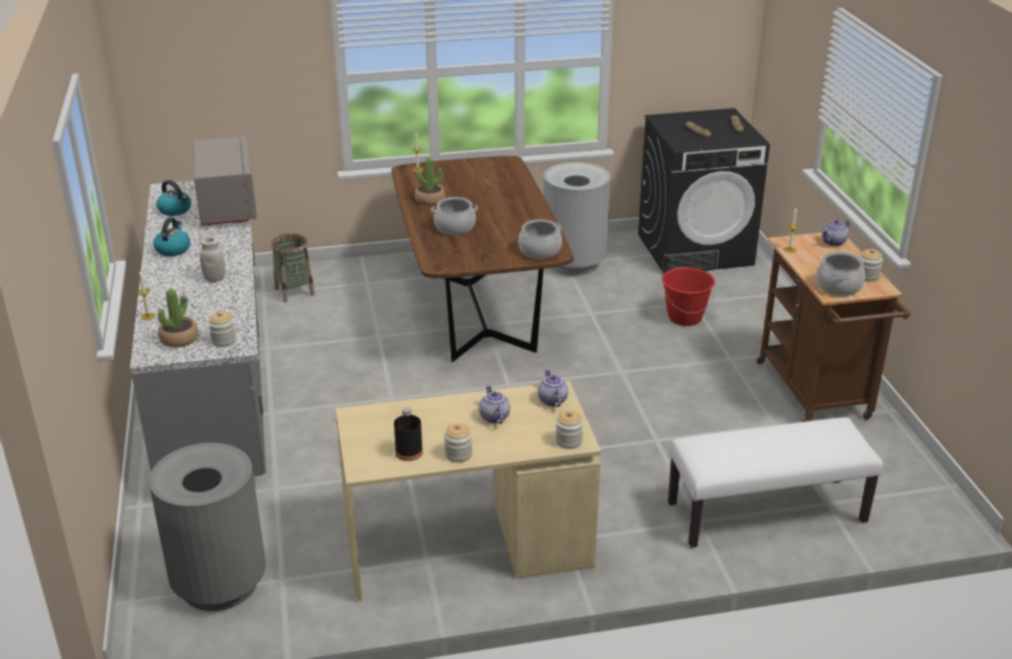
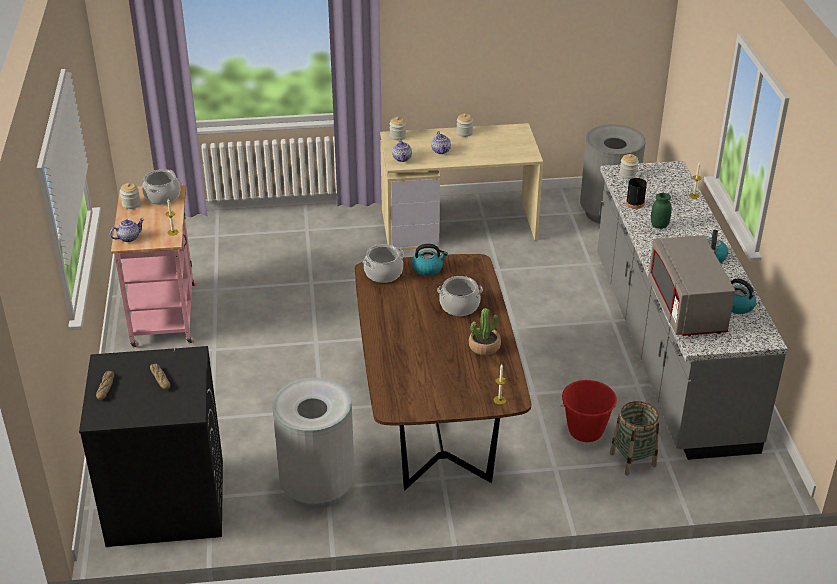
camera: 175 degrees left, 5 degrees up
(179, 338) = (660, 177): potted plant -> none
(214, 278) = (659, 226): white jar -> green jar
(409, 452) = (494, 135): black bottle -> black bottle (635, 203)
(491, 257) = (428, 268): none -> kettle
(684, 317) = (231, 398): red bucket -> red bucket (585, 431)
(766, 513) = (260, 232): white bench -> none
(817, 395) = (164, 311): brown cart -> pink cart

